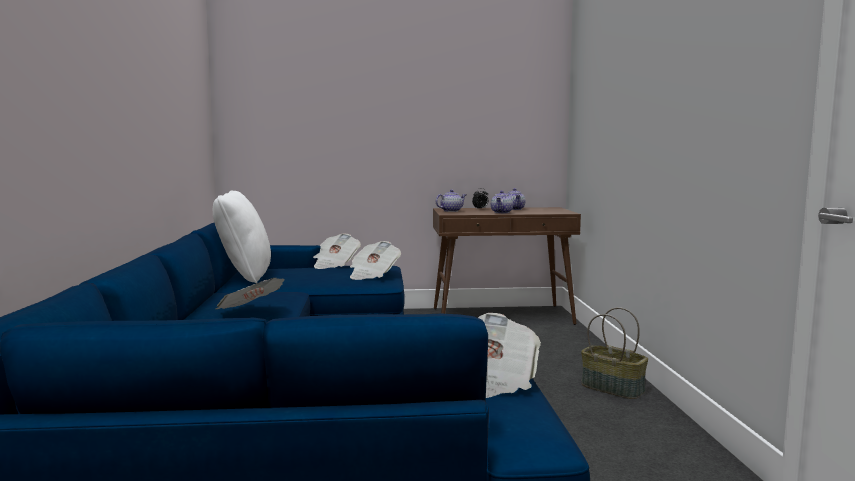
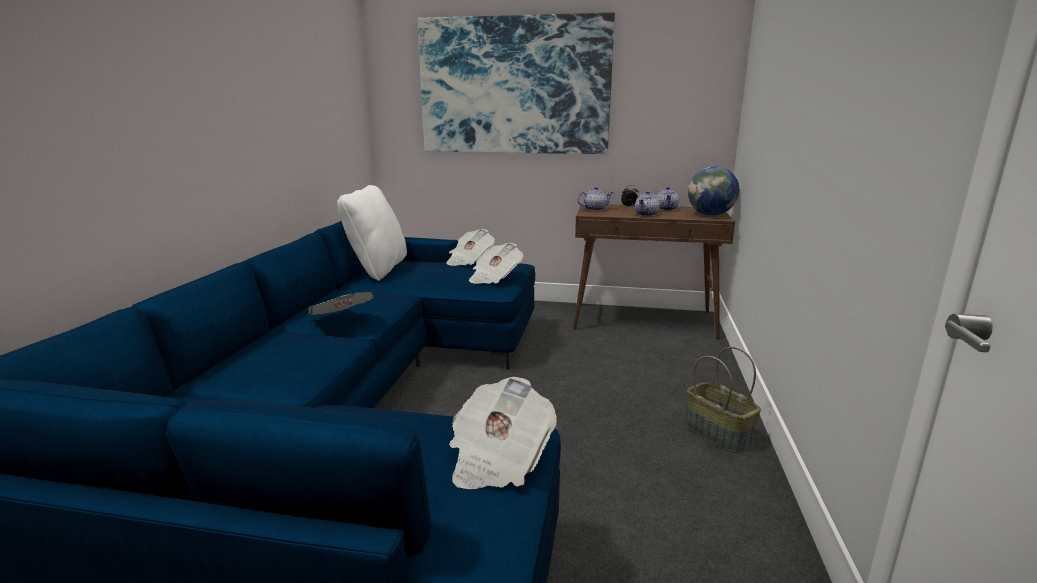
camera: 15 degrees right, 10 degrees up
(364, 99) = (514, 86): none -> picture
(556, 211) = (710, 215): none -> globe

